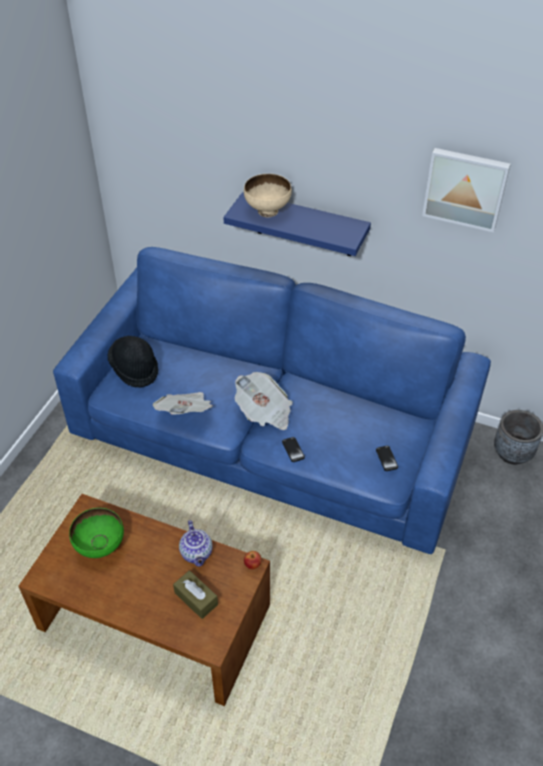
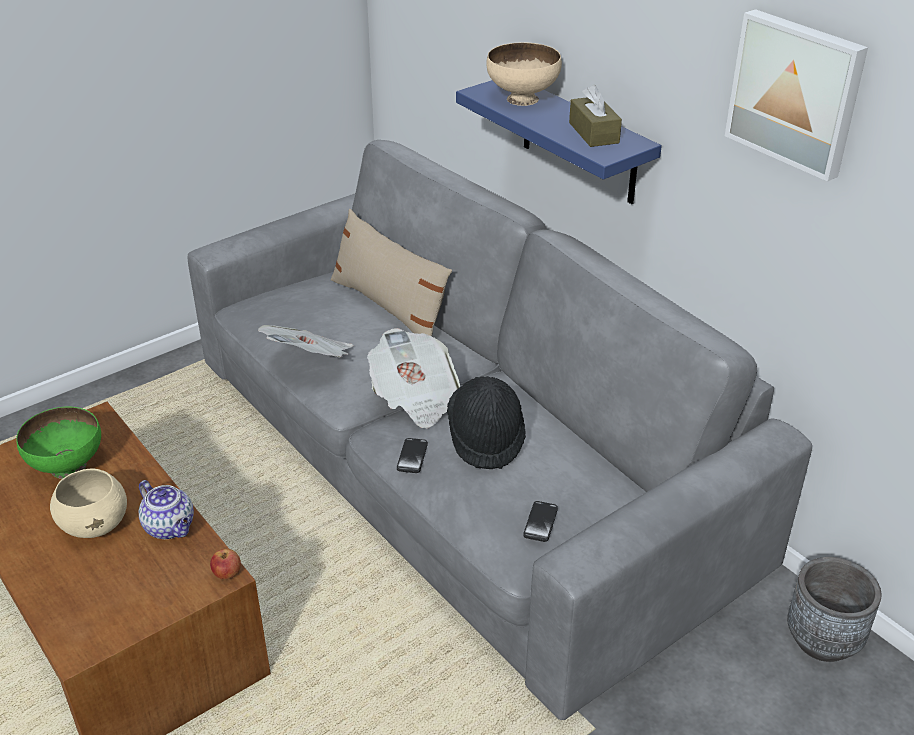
camera: 30 degrees right, 10 degrees down
(135, 369) = (296, 293): black hat -> black hat (486, 438)
(152, 572) = (95, 524): none -> beige bowl
(196, 356) = (389, 308): none -> beige pillow
(196, 598) = (116, 581): brown tissue box -> brown tissue box (593, 133)
(197, 553) = (171, 527): teapot -> teapot turned 60 degrees counterclockwise
(271, 433) = (457, 462): blue sofa -> grey sofa

